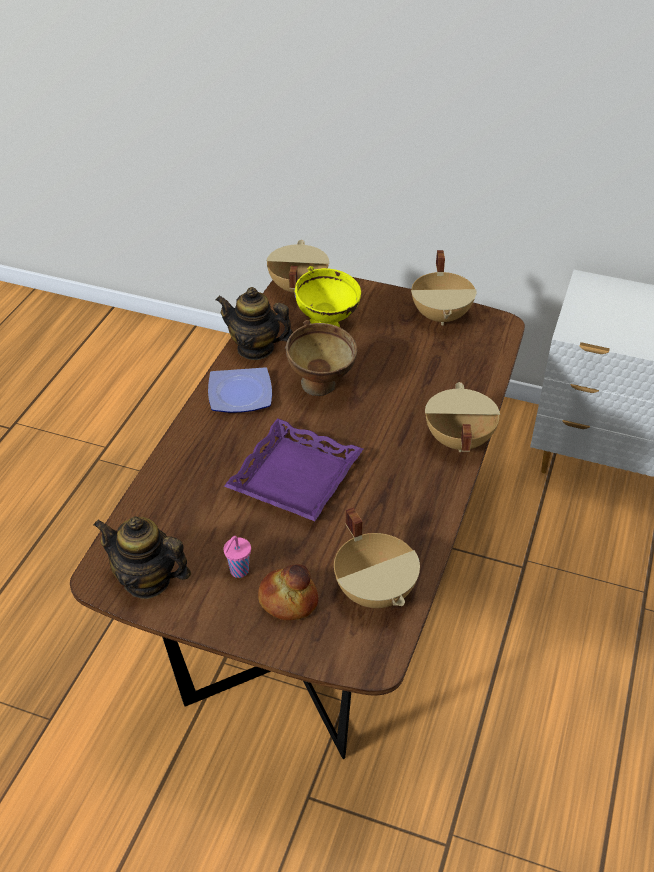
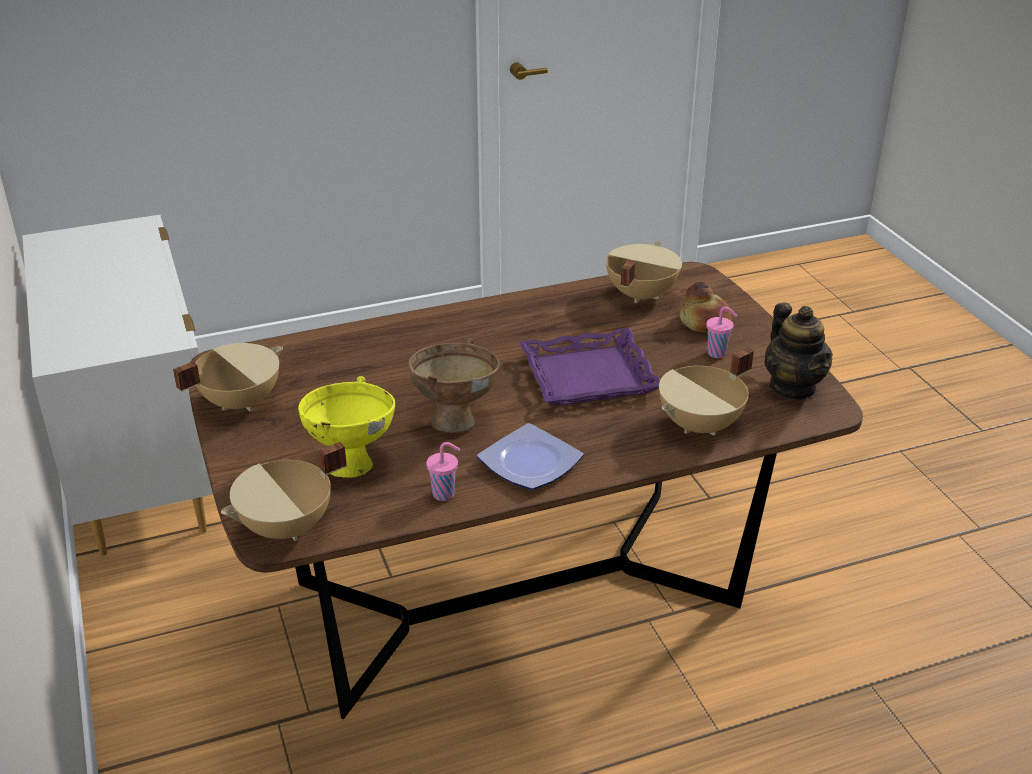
camera: 130 degrees left, 10 degrees down
(256, 348) = (445, 494): teapot -> pink cup
(457, 440) = (432, 322): beige cooking pot -> beige cooking pot (701, 426)

